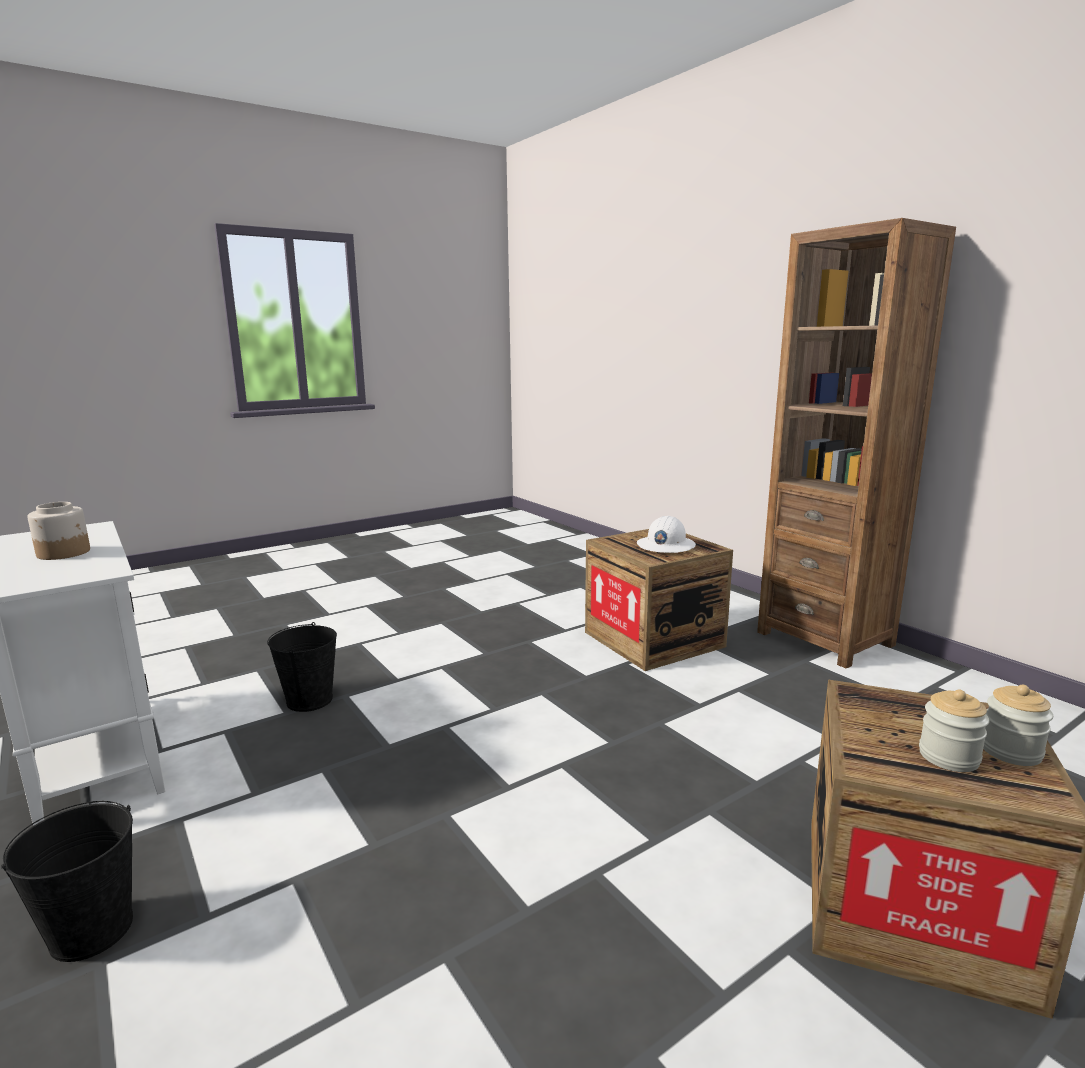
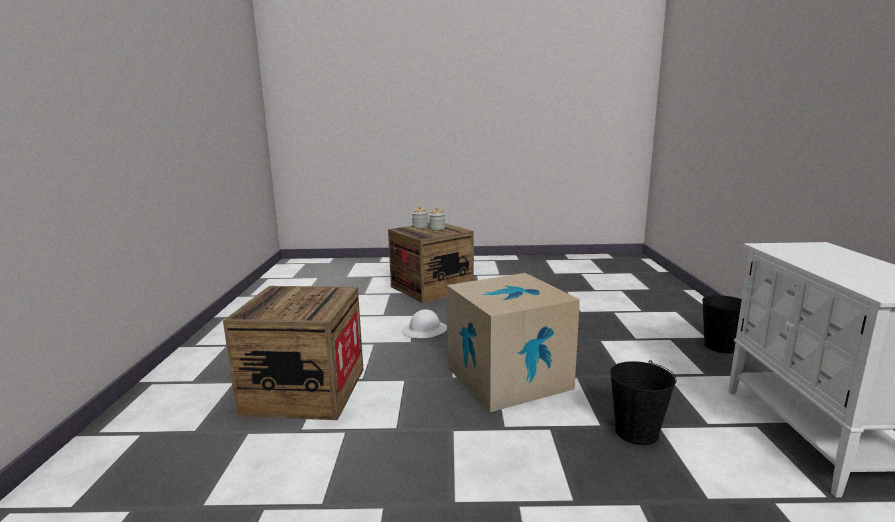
camera: 145 degrees left, 0 degrees up
(64, 553) = (838, 265): jar -> none
(476, 714) = (508, 378): none -> cardboard box
(665, 546) = (297, 298): white hard hat -> white hard hat (425, 331)
(825, 638) = (213, 351): brown bookcase -> none

